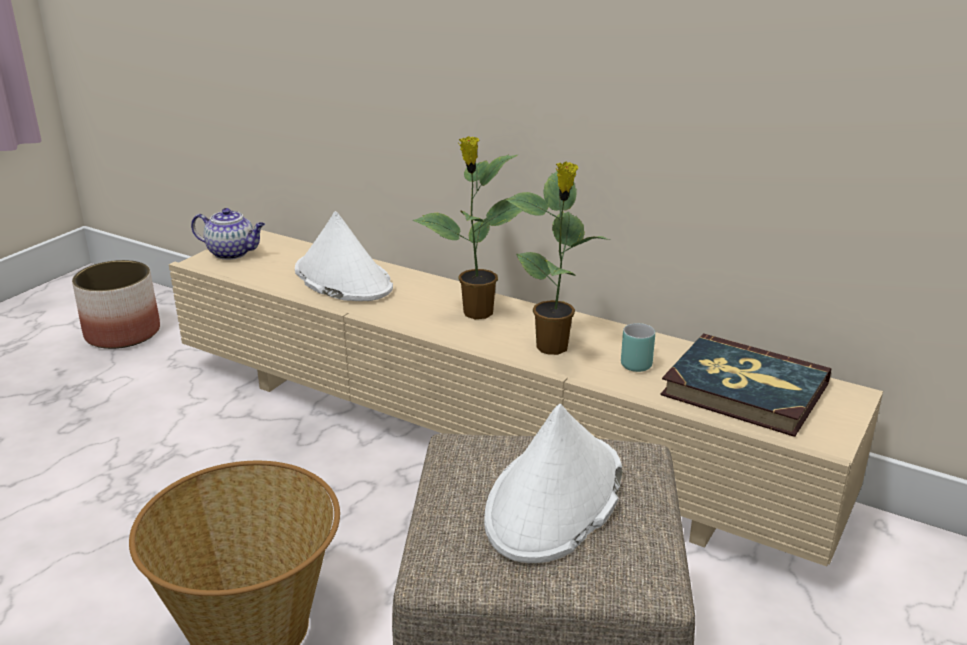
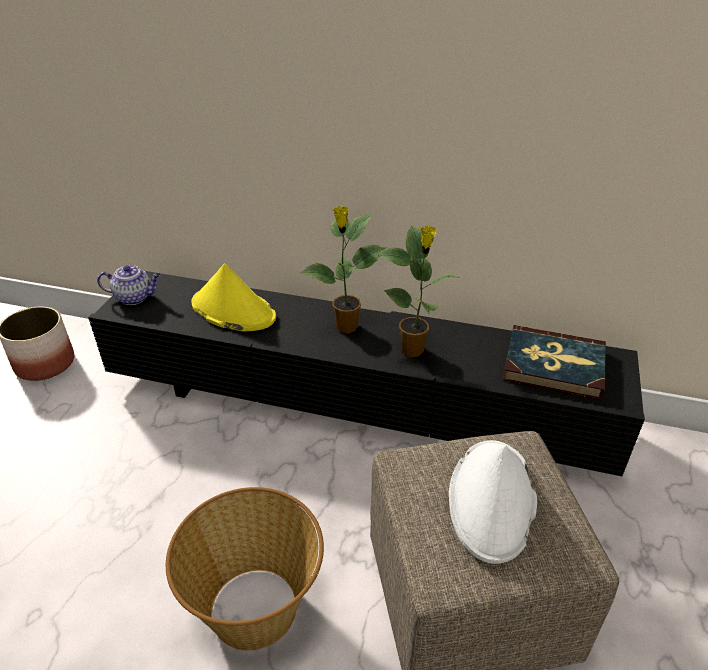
camera: 15 degrees left, 10 degrees up
(342, 279) = (232, 310): white hat -> yellow hat
(484, 430) = (354, 403): beige tv stand -> black tv stand
(637, 361) = (474, 353): turquoise mug -> none

